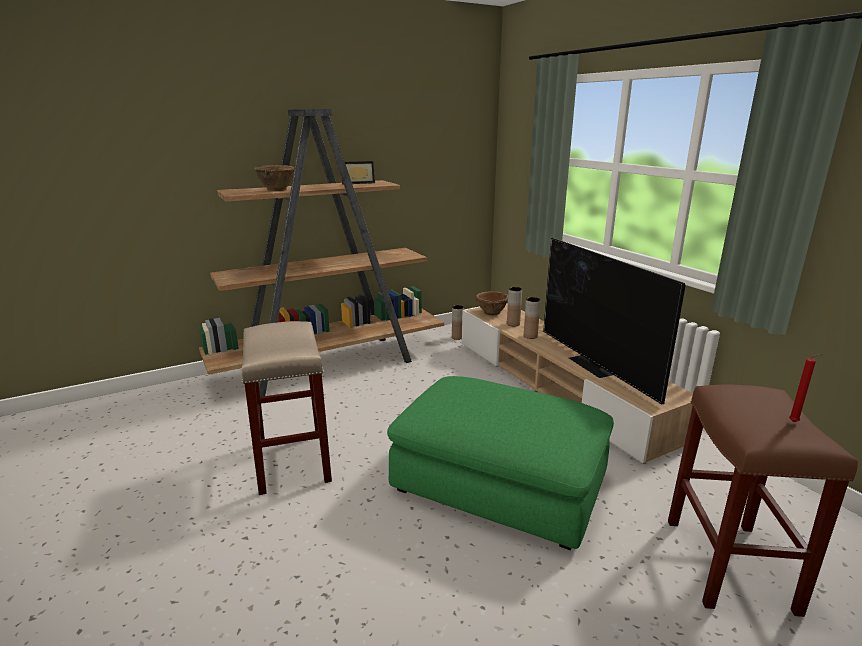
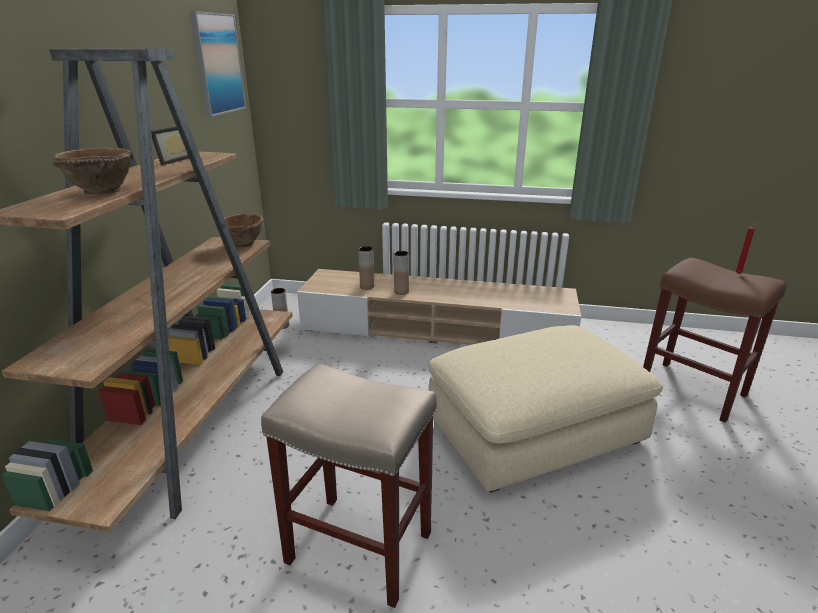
camera: 50 degrees left, 5 degrees up
(459, 124) = (217, 64): none -> picture
(491, 313) = (328, 283): brown bowl -> brown bowl (242, 244)
(499, 483) = (534, 429): green ottoman -> beige ottoman
(595, 365) = (487, 295): television -> none

